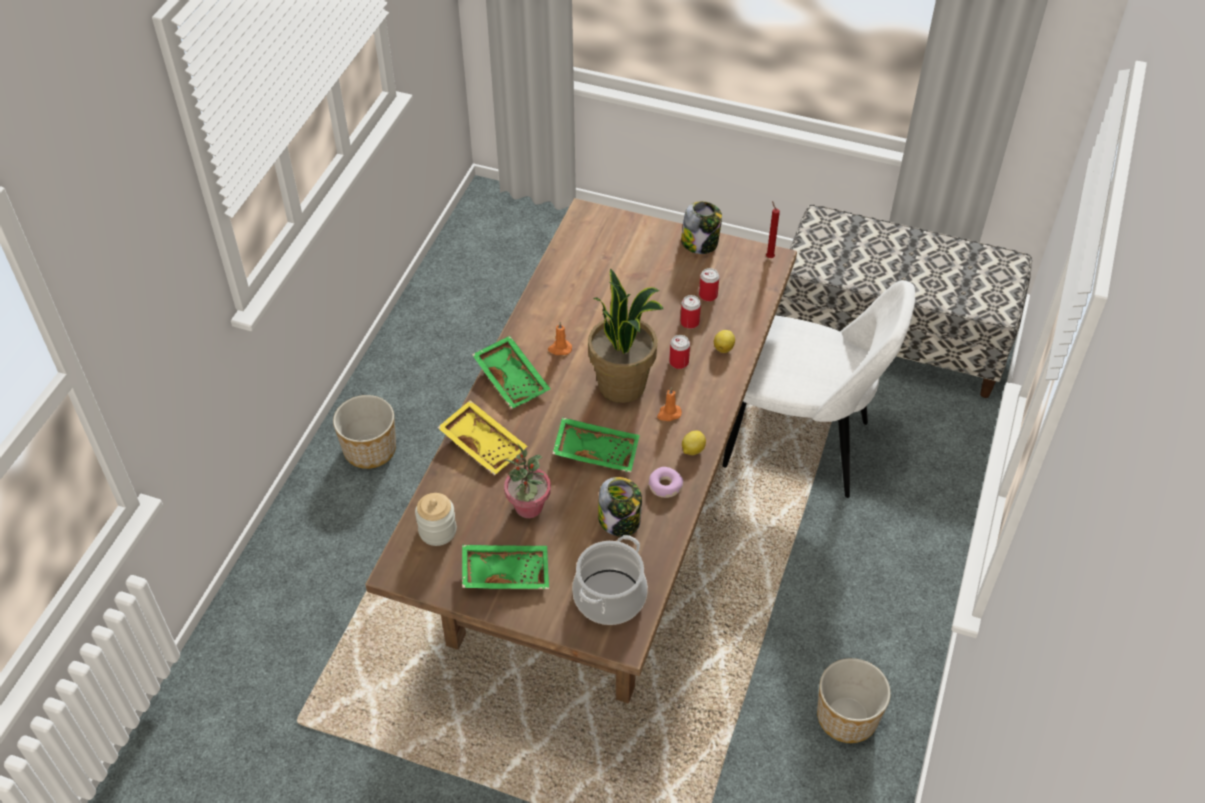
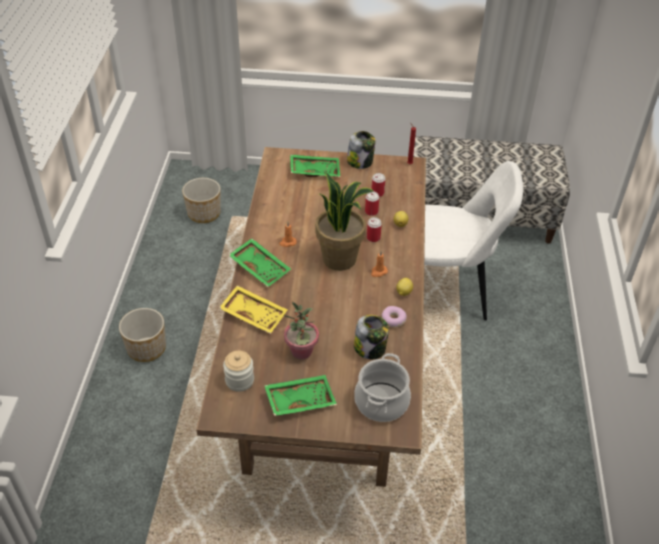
camera: 15 degrees left, 5 degrees down
(596, 450) = (337, 304): green tray -> green tray (315, 170)
(847, 717) = (537, 463): planter -> planter (204, 213)

